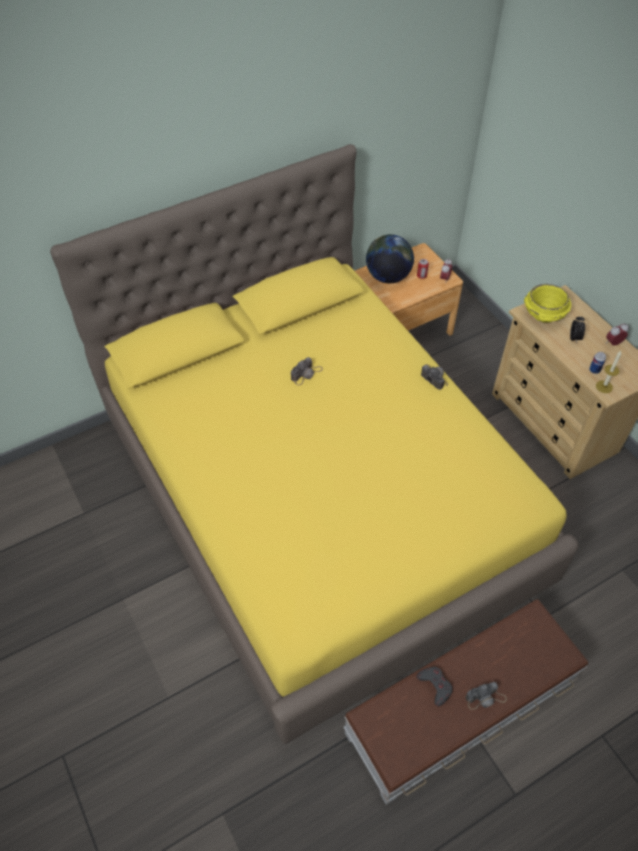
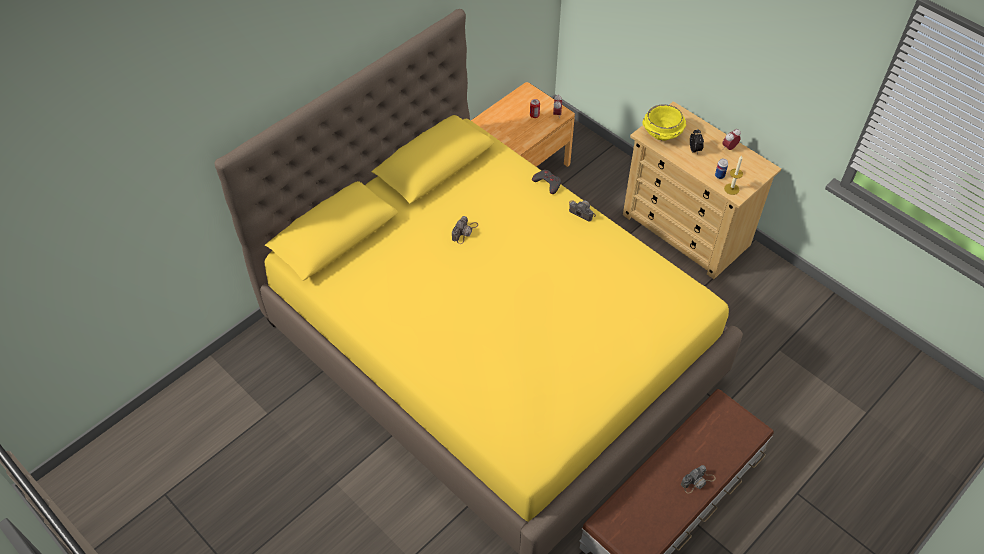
camera: 15 degrees left, 0 degrees up
(388, 277) = (503, 122): globe -> none
(435, 685) = (652, 482): grey game controller -> grey game controller (547, 183)

